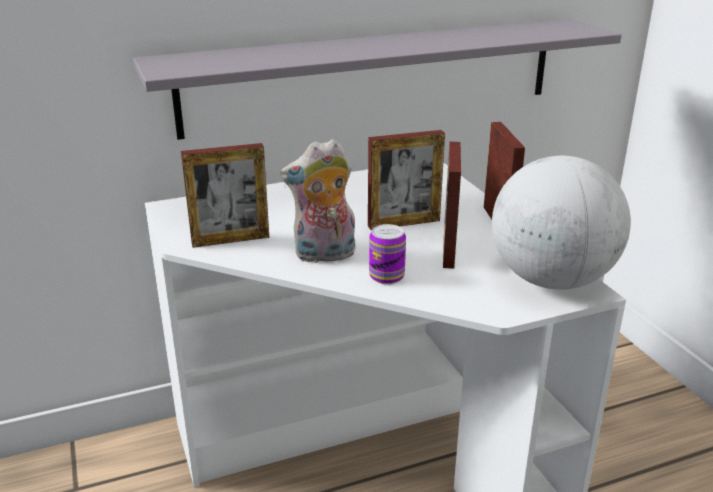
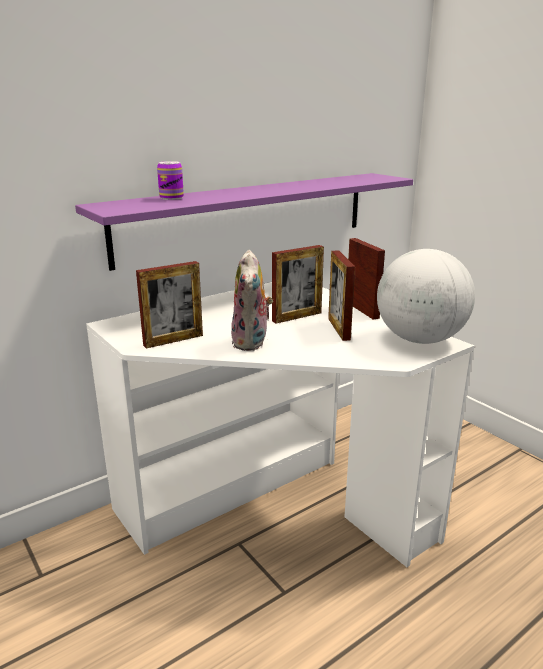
camera: 15 degrees left, 5 degrees down
(324, 255) = (252, 342): plush toy -> plush toy turned 60 degrees counterclockwise
(374, 76) = (249, 216): grey shelf -> purple shelf
(386, 276) = (306, 350): can -> can (171, 198)

